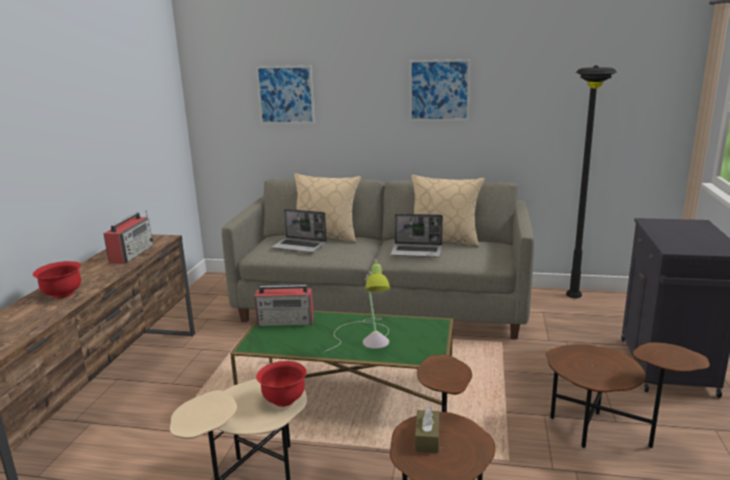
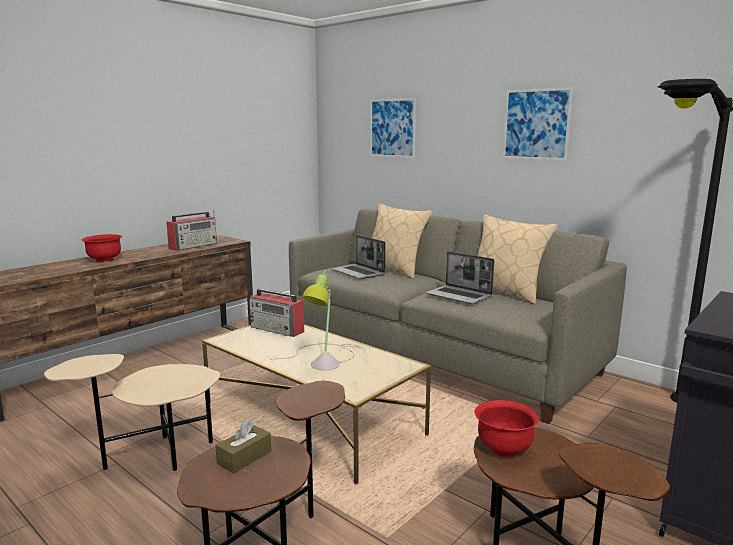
camera: 30 degrees right, 5 degrees down
(283, 399) = (185, 385): red bowl -> red bowl (504, 448)
(349, 394) = (312, 419): green coffee table -> beige coffee table

